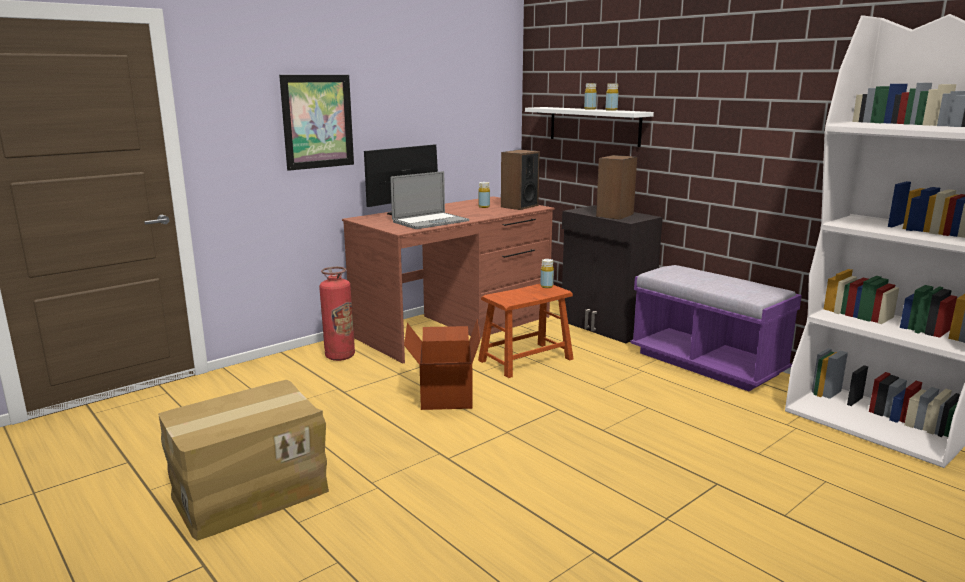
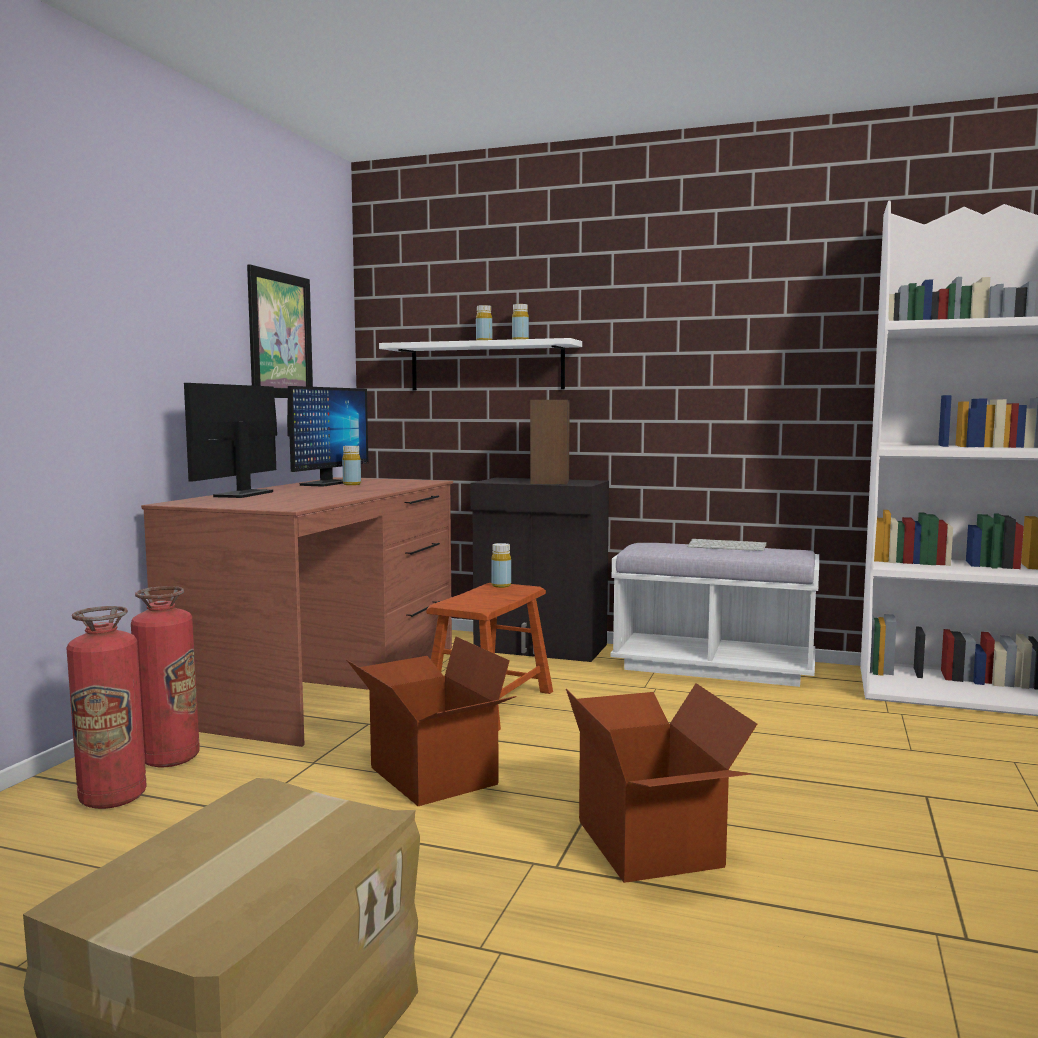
camera: 30 degrees left, 10 degrees down
(300, 371) = (113, 798): none -> fire extinguisher
(317, 121) = (98, 327): picture -> picture (280, 335)
(430, 221) = (311, 498): laptop -> none
(471, 204) = (326, 483): none -> monitor
(510, 461) = (651, 843): none -> cardboard box
(519, 206) = (402, 481): speaker -> none
(706, 363) = (713, 666): purple bench -> white bench
(727, 279) = (728, 546): none -> keyboard

